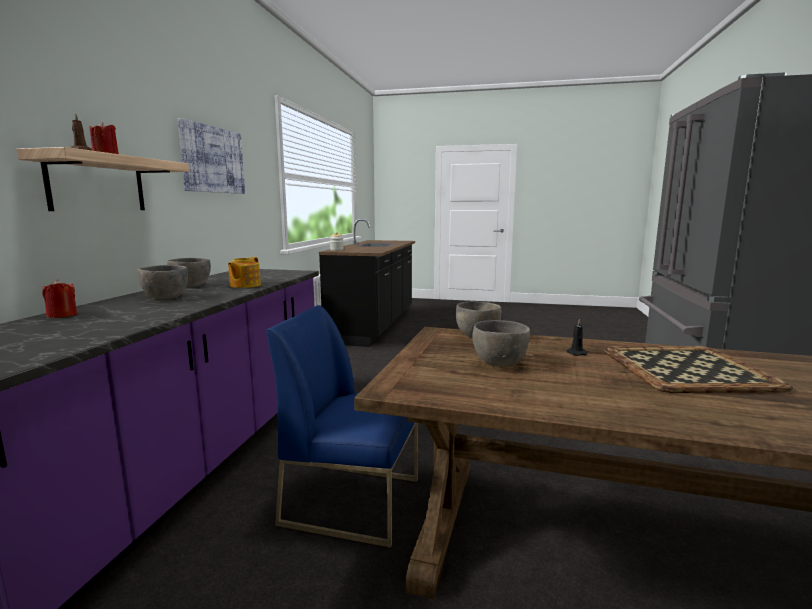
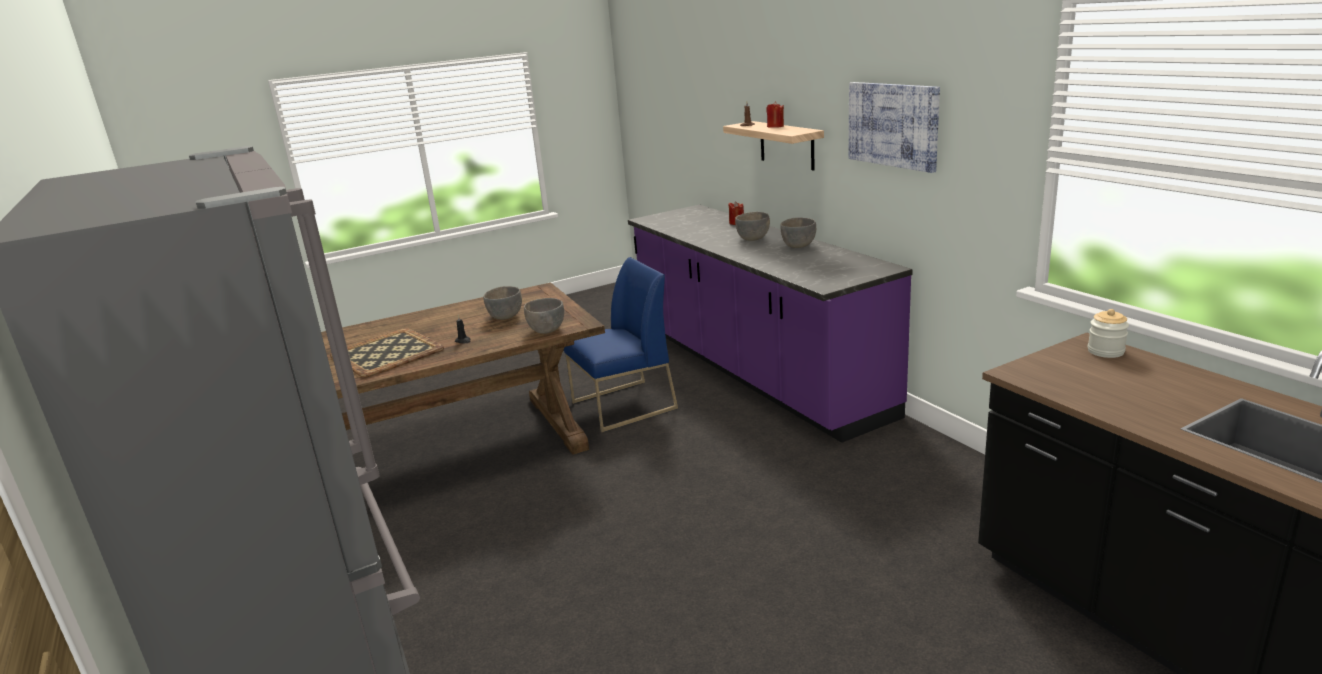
camera: 140 degrees right, 10 degrees up
(244, 285) = (769, 259): teapot -> none

